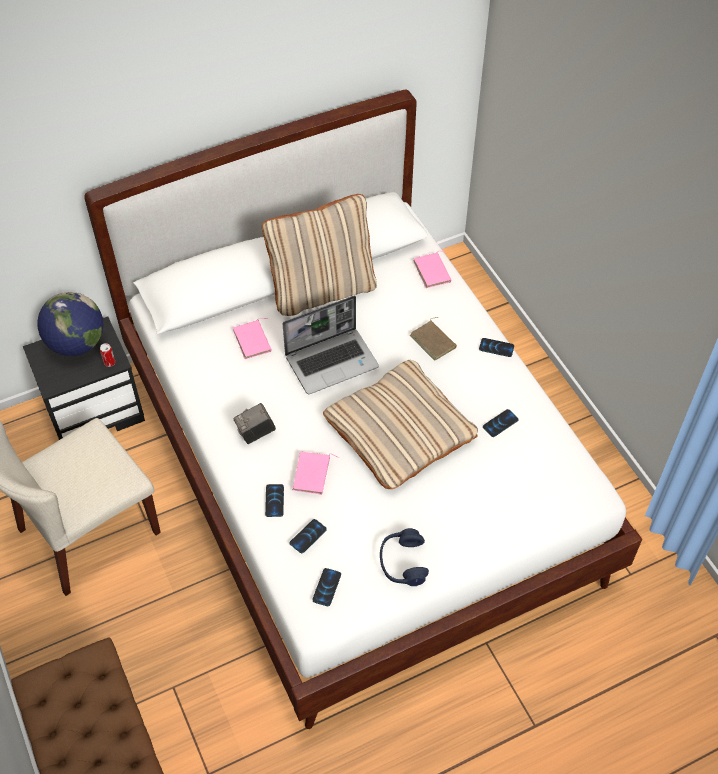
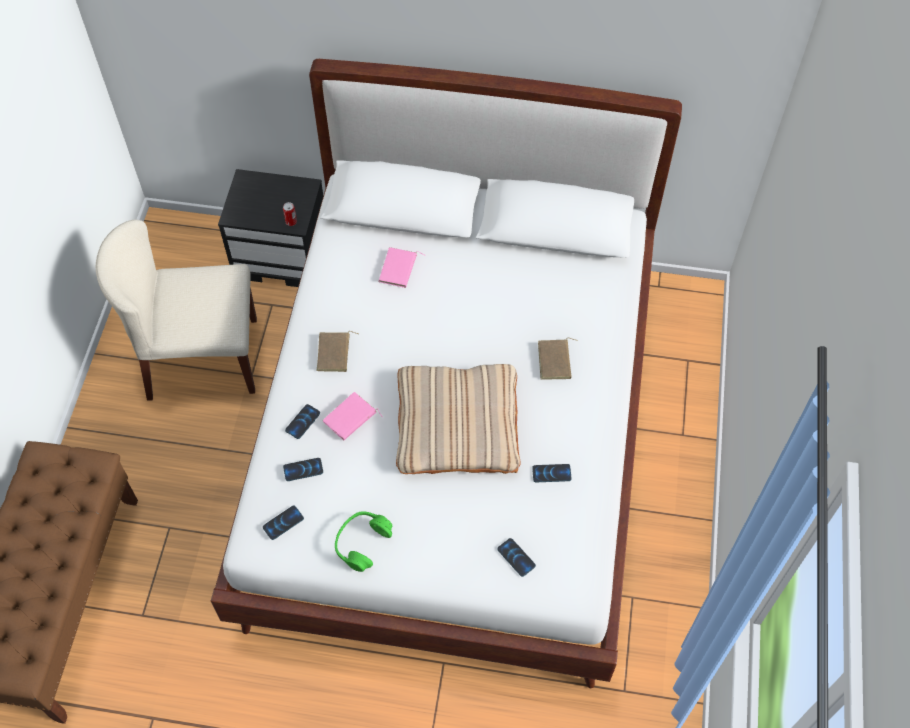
camera: 35 degrees right, 5 degrees up
(77, 344) = (278, 190): globe -> none
(256, 433) = (335, 353): camera -> brown book
(322, 289) = (496, 255): beige pillow -> none
(332, 361) = (450, 327): laptop -> none
(403, 562) = (362, 543): blue headphones -> green headphones
(433, 272) = (610, 294): pink book -> none
(496, 348) = (608, 401): phone -> phone (516, 557)

